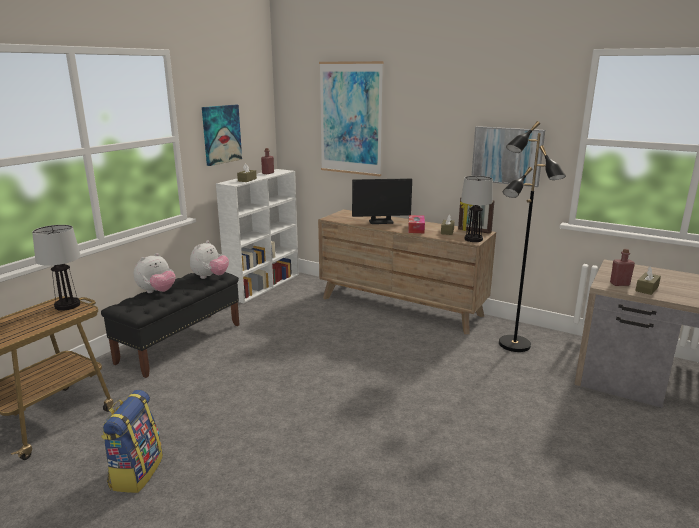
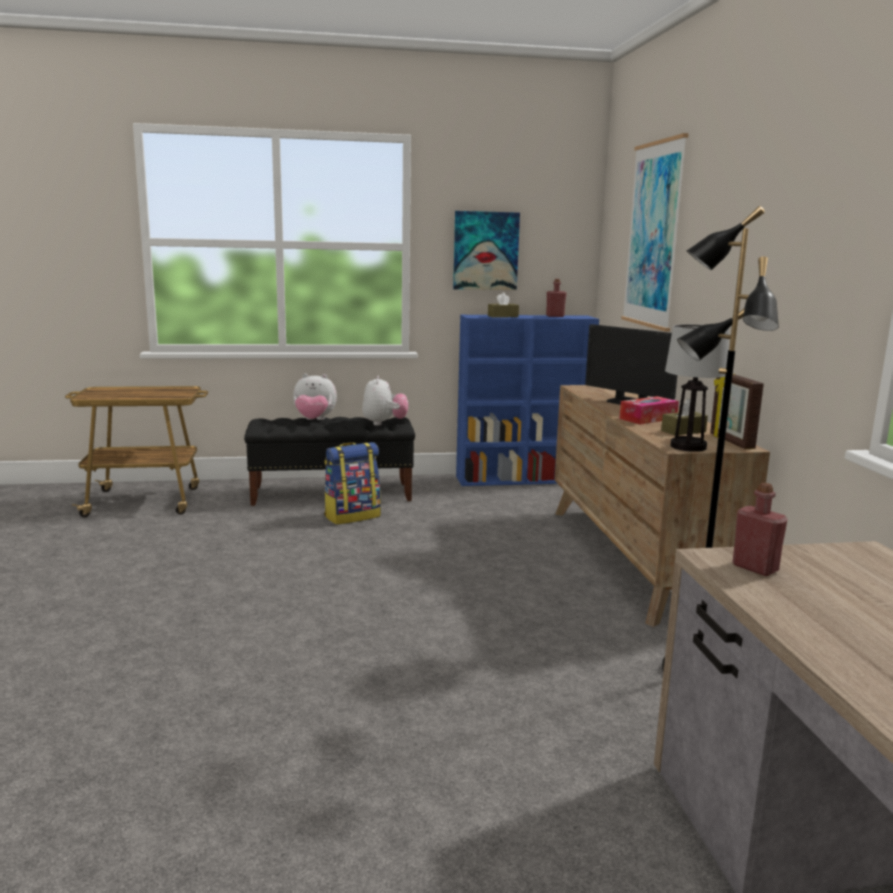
camera: 50 degrees right, 5 degrees down
(67, 305) = (181, 391): table lamp -> none
(136, 472) = (101, 557): backpack -> backpack (352, 516)
(210, 277) = (384, 423): plush toy -> plush toy turned 75 degrees counterclockwise
(264, 285) = (522, 479): white bookcase -> blue bookcase
(507, 156) = (800, 295): picture -> none
(647, 289) = (787, 593): brown tissue box -> none

